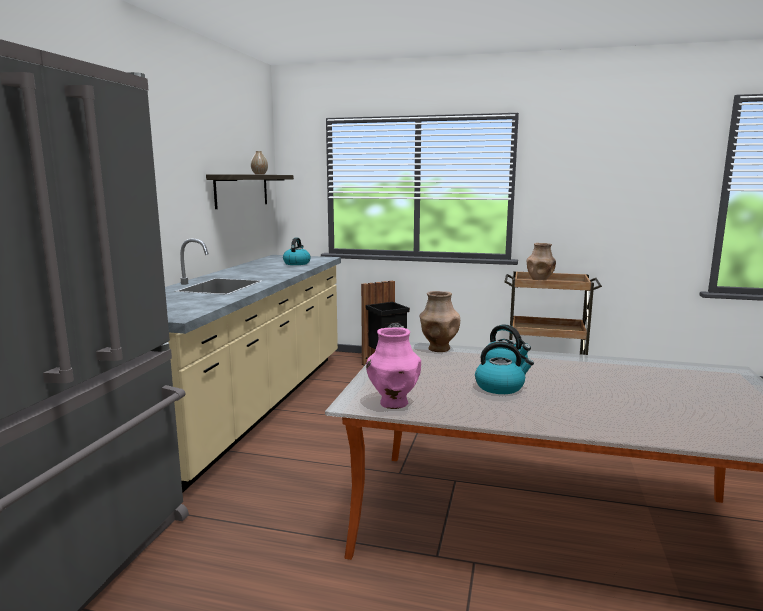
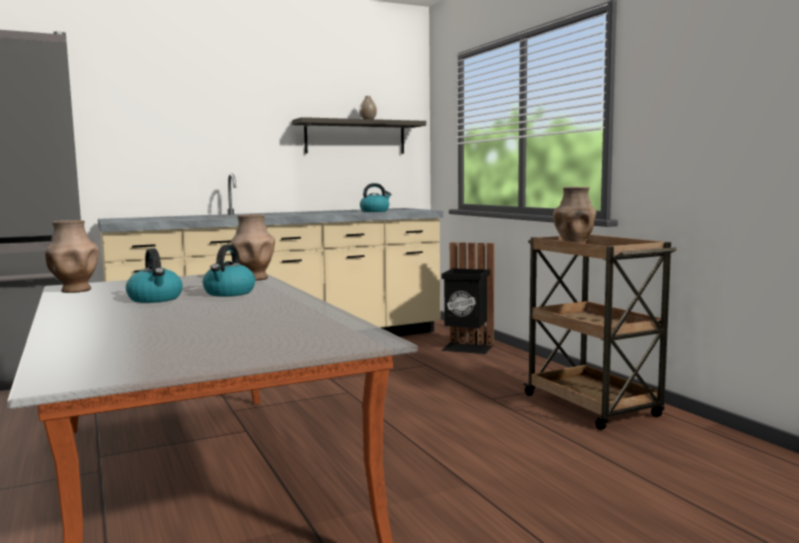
camera: 50 degrees right, 5 degrees down
(393, 403) = (75, 290): pink vase -> brown vase

